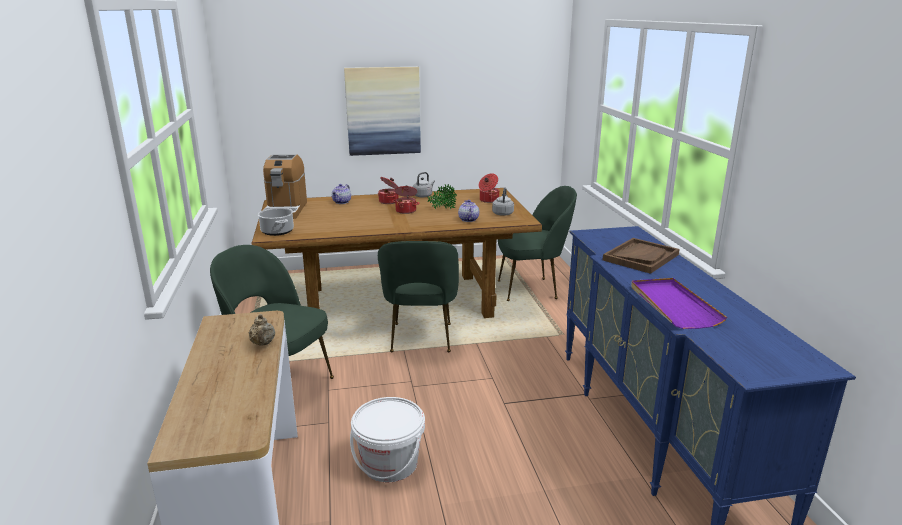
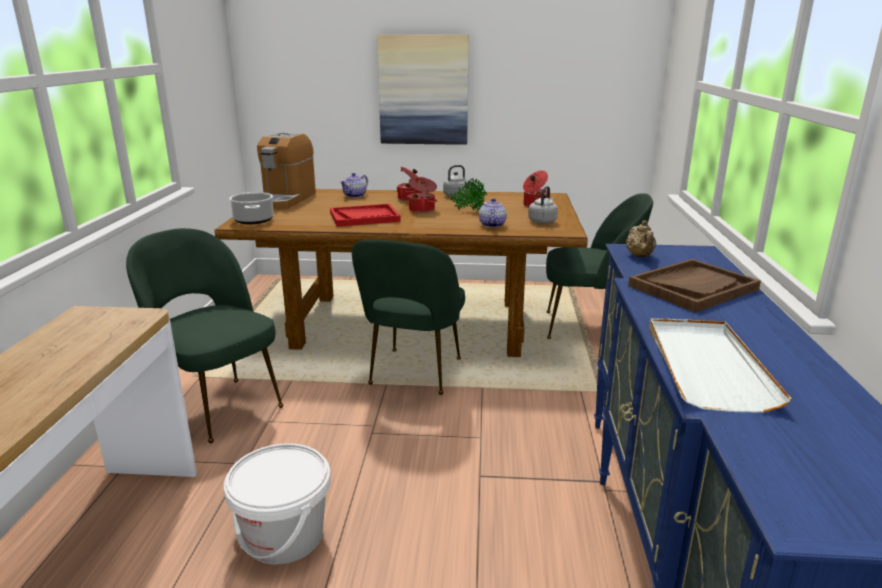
camera: 15 degrees right, 0 degrees up
(263, 344) = (102, 348): beige teapot -> beige teapot (640, 256)
(366, 221) = (364, 217): none -> red tray
(673, 305) = (706, 366): purple tray -> white tray

